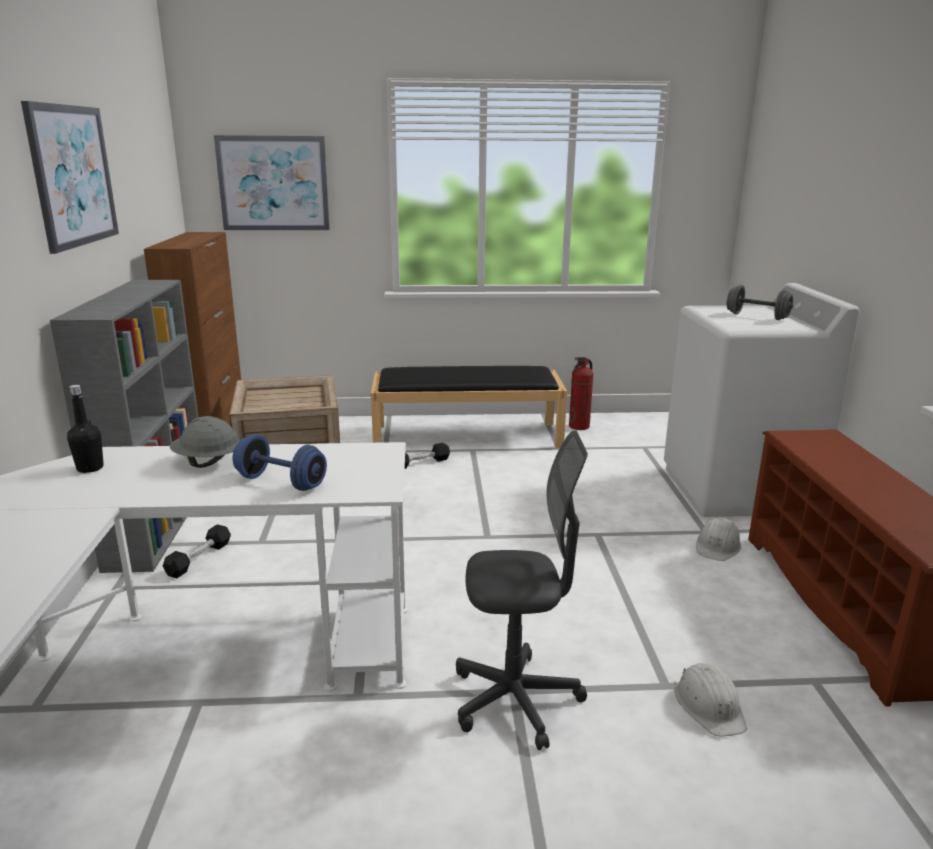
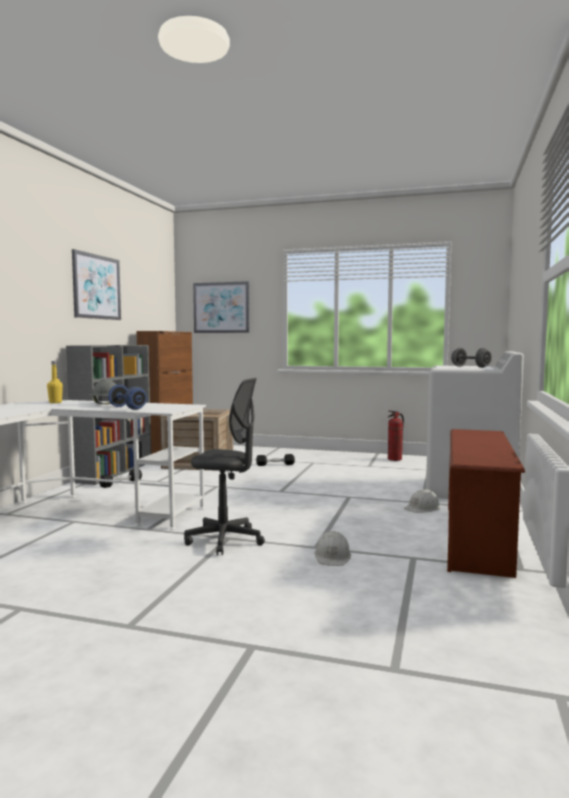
camera: 20 degrees right, 15 degrees down
(90, 468) = (55, 402): black bottle -> yellow bottle
(468, 435) = (317, 457): black bench -> none

